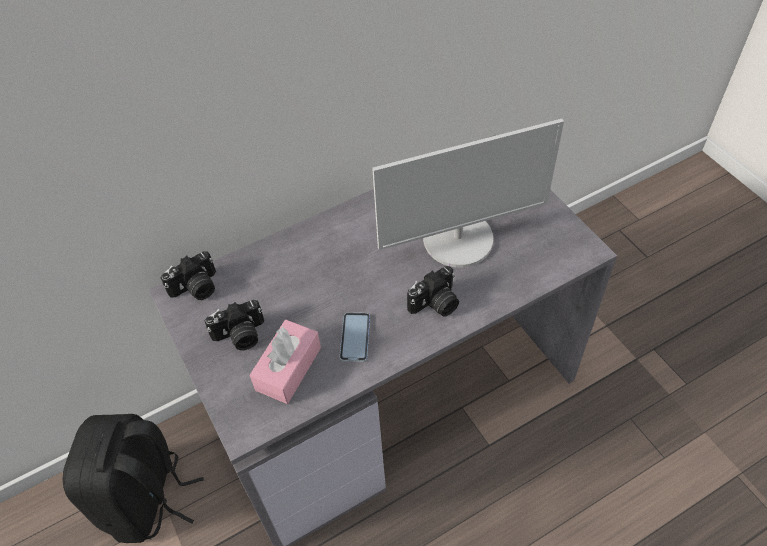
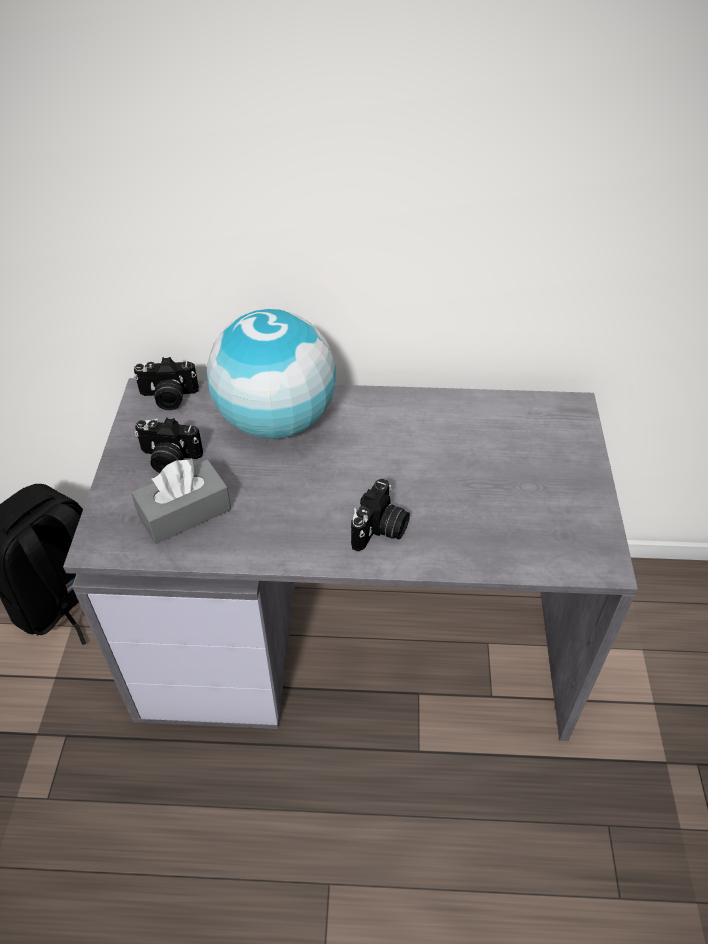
camera: 30 degrees right, 5 degrees down
(288, 368) = (185, 512): pink tissue box -> grey tissue box
(297, 263) = (276, 420): none -> globe
(355, 337) = (271, 518): phone -> none
(435, 304) = (380, 530): camera -> camera turned 60 degrees counterclockwise
(458, 239) = (461, 479): monitor -> none

